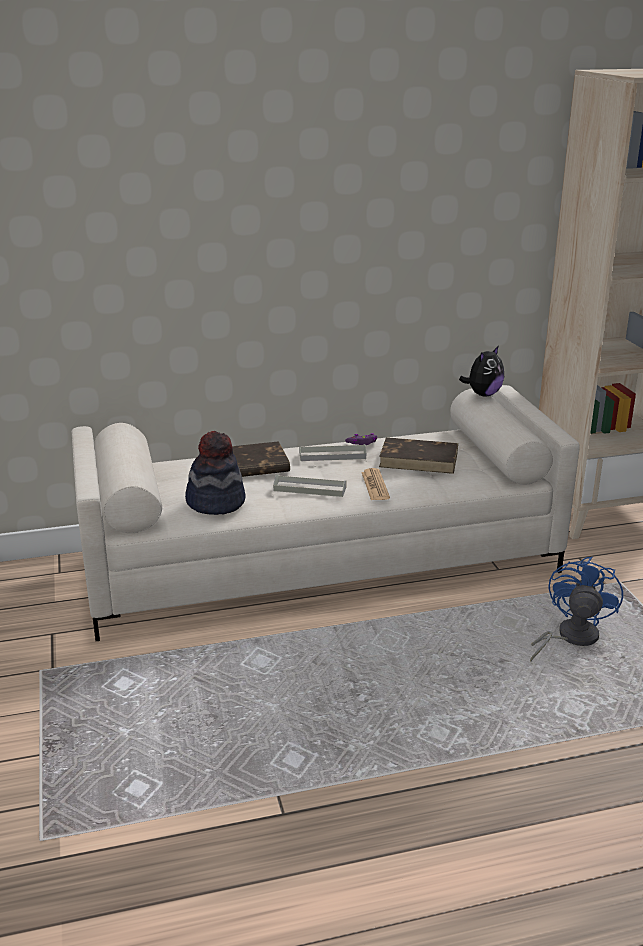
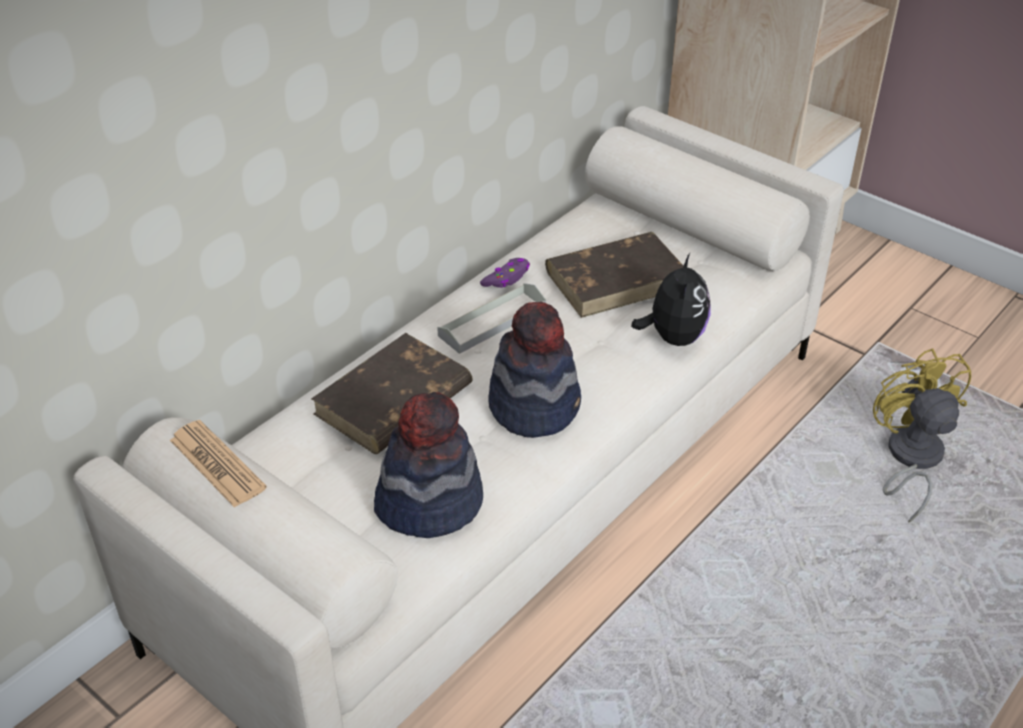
camera: 35 degrees left, 15 degrees up
(310, 489) = (535, 405): grey tray -> hat
(375, 485) = (614, 357): newspaper -> newspaper (217, 464)
(483, 394) = (638, 137): plush toy -> plush toy (673, 337)
(570, 638) = (909, 459): blue fan -> yellow fan

